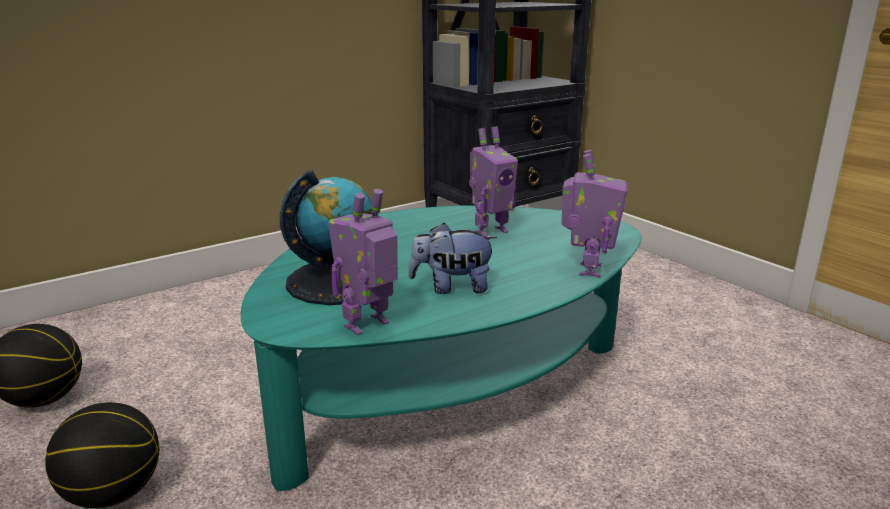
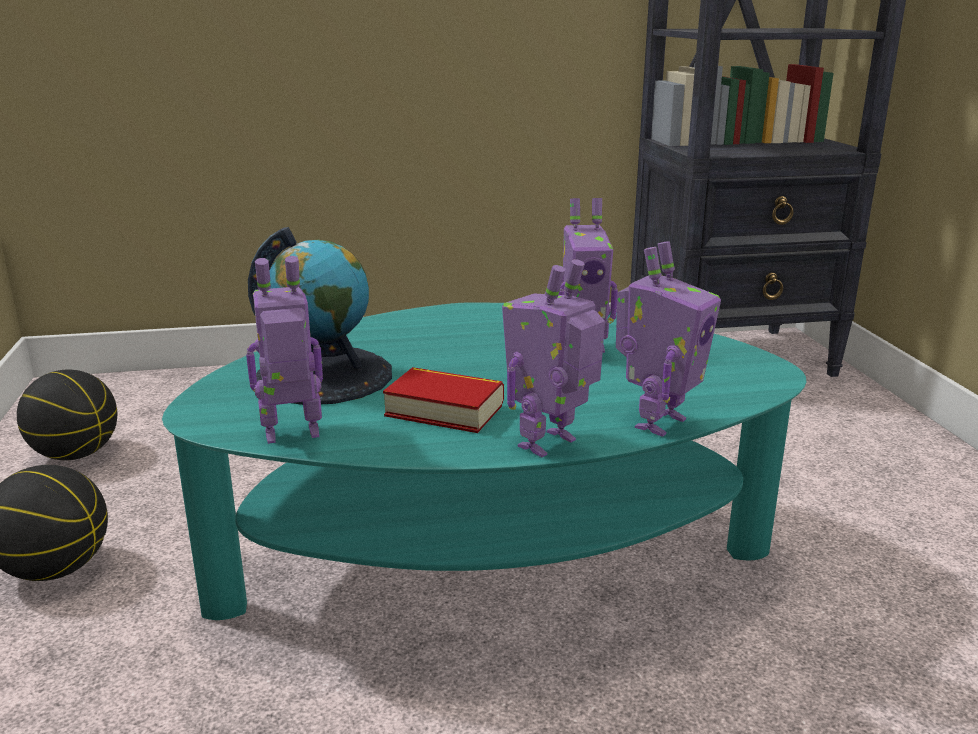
camera: 25 degrees right, 0 degrees up
(452, 287) = (444, 410): plush toy -> book
(542, 295) = (549, 444): none -> toy robot

